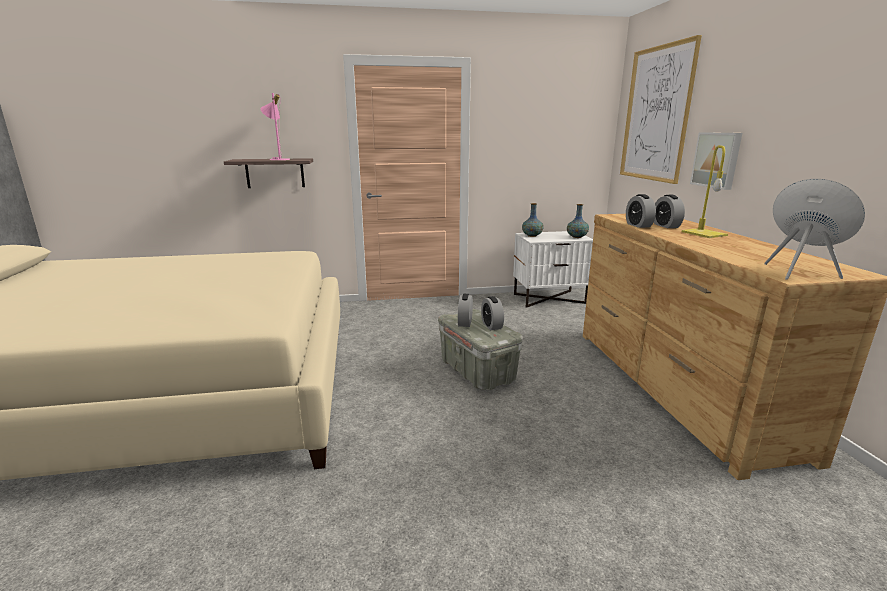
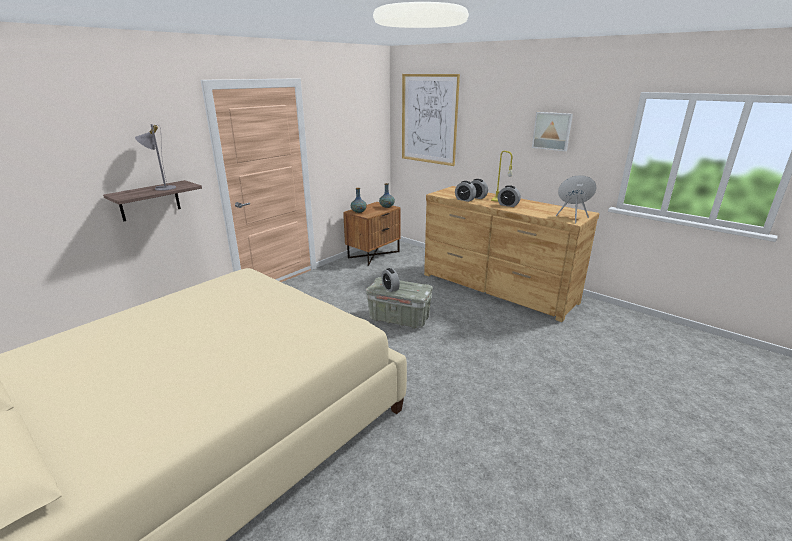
camera: 40 degrees left, 5 degrees up
(278, 159) = (162, 188): pink table lamp -> grey table lamp
(491, 325) = (407, 285): alarm clock -> alarm clock (508, 205)
(549, 298) = (373, 254): white nightstand -> brown nightstand
(717, 160) = (483, 152): picture -> picture (552, 131)

